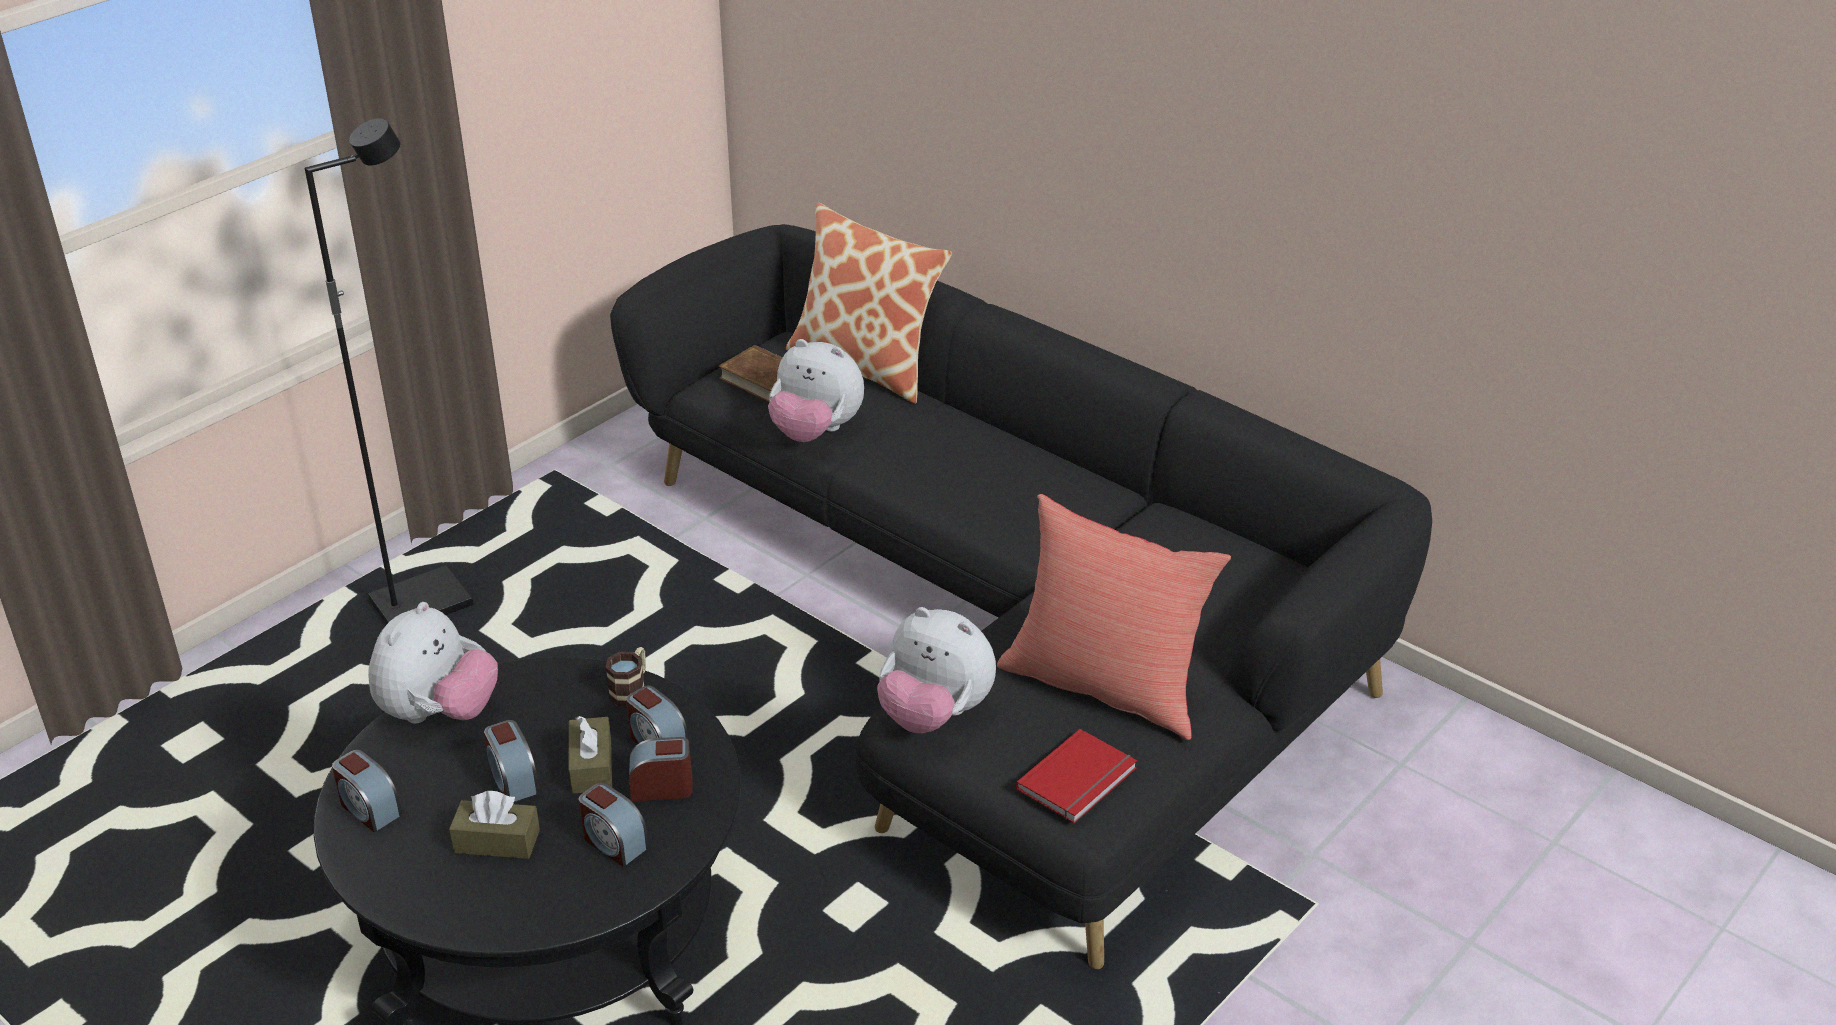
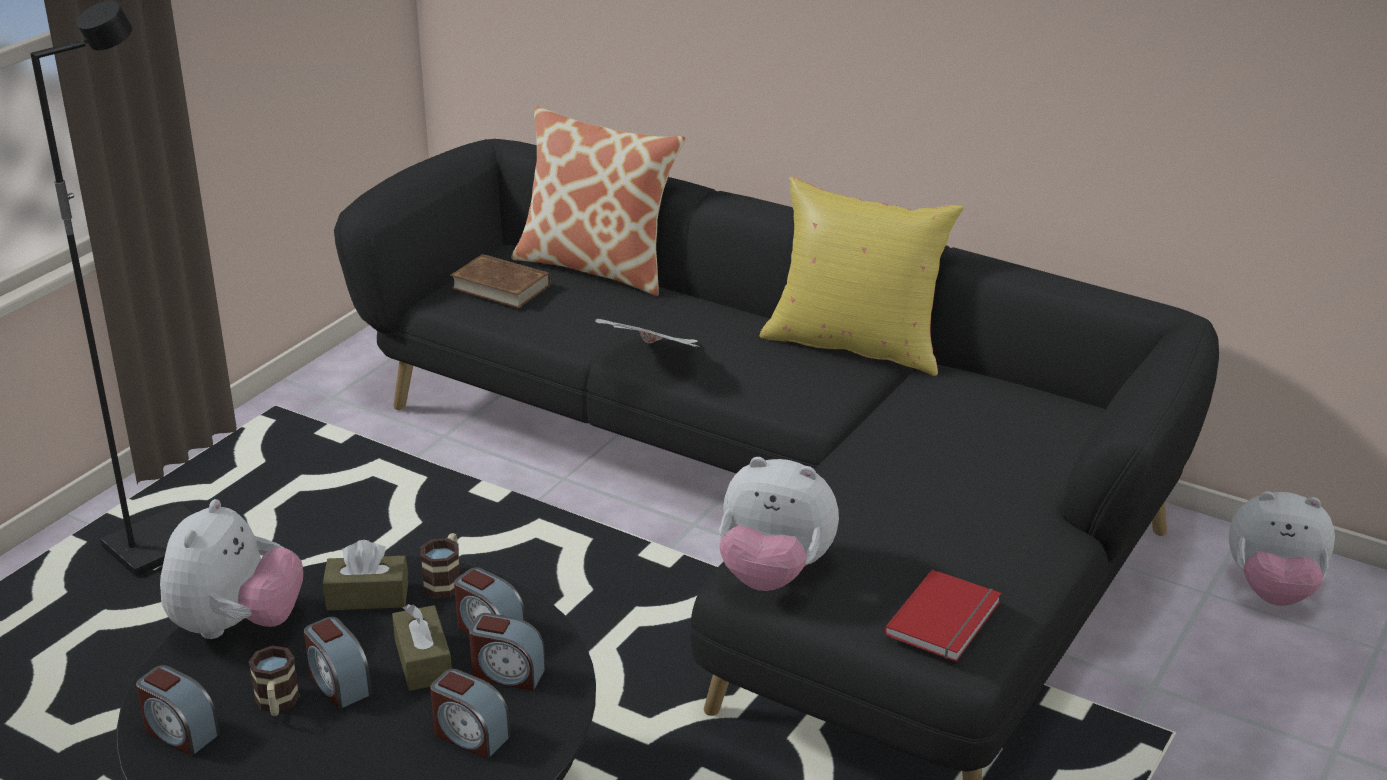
camera: 10 degrees left, 5 degrees down
(456, 793) = (276, 704): none -> mug
(497, 841) = (336, 749): brown tissue box -> brown tissue box (367, 596)
(662, 787) = (507, 674): alarm clock -> alarm clock turned 150 degrees counterclockwise
(815, 432) = (565, 328): plush toy -> plush toy (1272, 590)
(889, 474) = (652, 358): none -> newspaper
(1093, 477) = (855, 345): none -> yellow pillow
(1105, 685) = (939, 528): red pillow -> none

